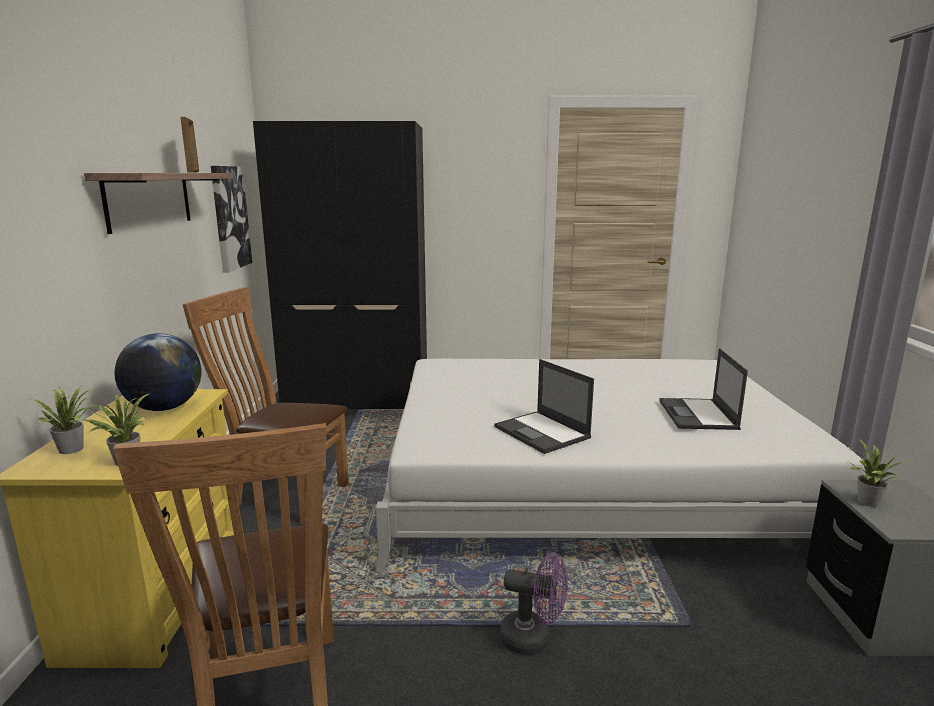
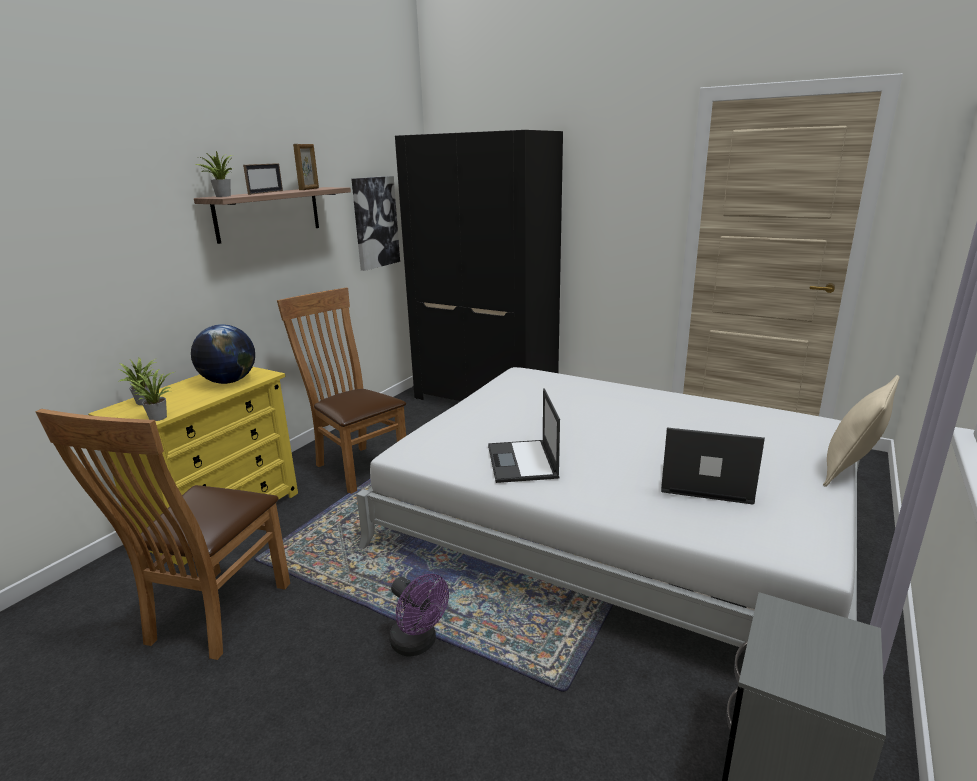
camera: 30 degrees right, 5 degrees up
(157, 172) = (266, 192): none -> picture frame
(698, 415) = (704, 481): laptop -> laptop turned 75 degrees clockwise
(766, 389) = (850, 470): none -> beige pillow
(866, 502) = (775, 633): potted plant -> potted plant (221, 196)

